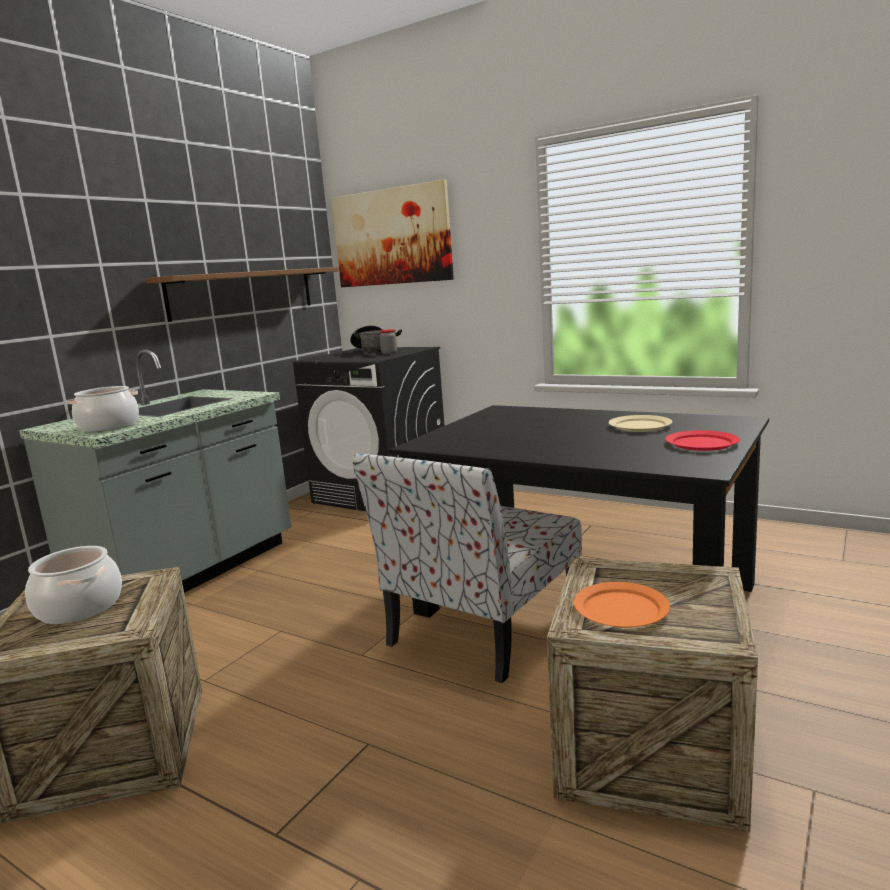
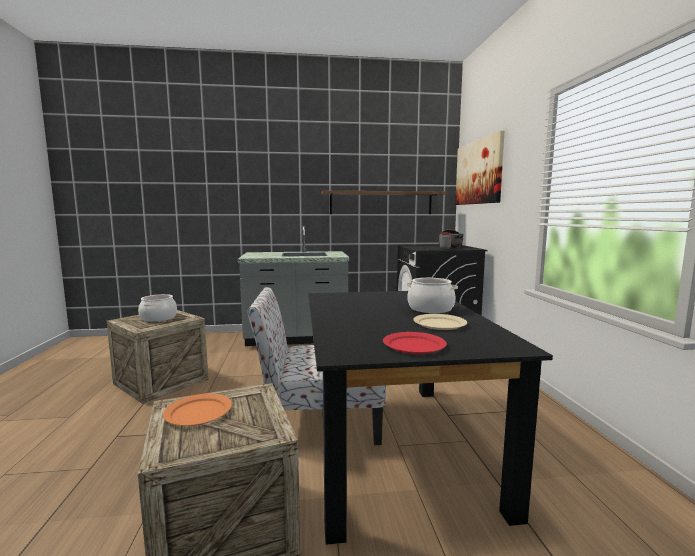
camera: 50 degrees right, 5 degrees down
(109, 426) = (258, 256): cooking pot -> cooking pot (431, 309)

